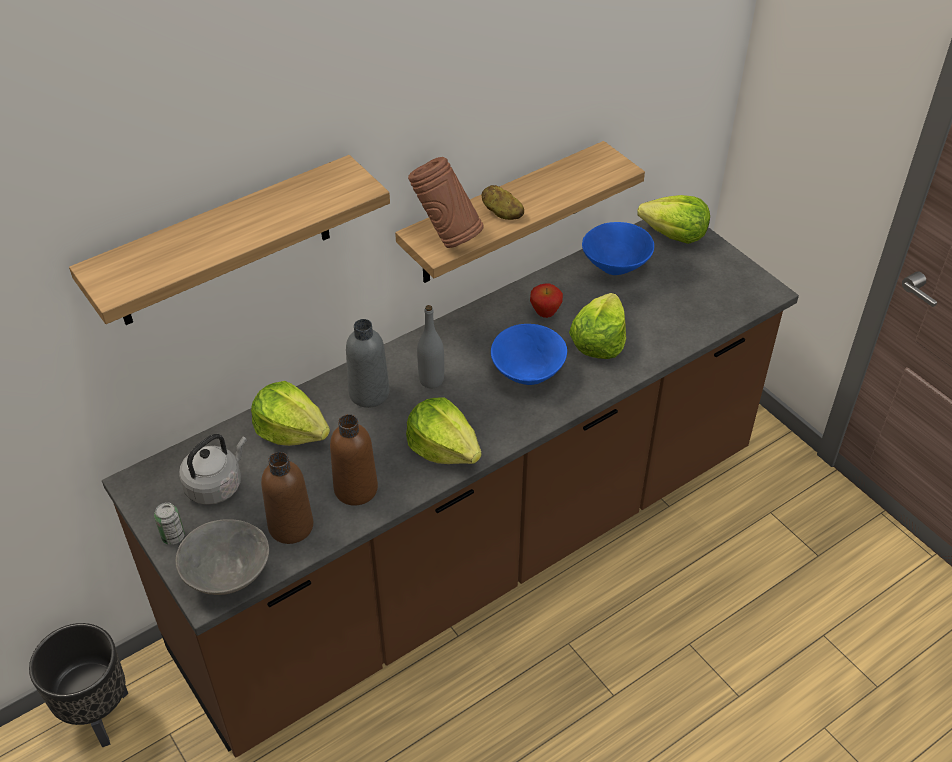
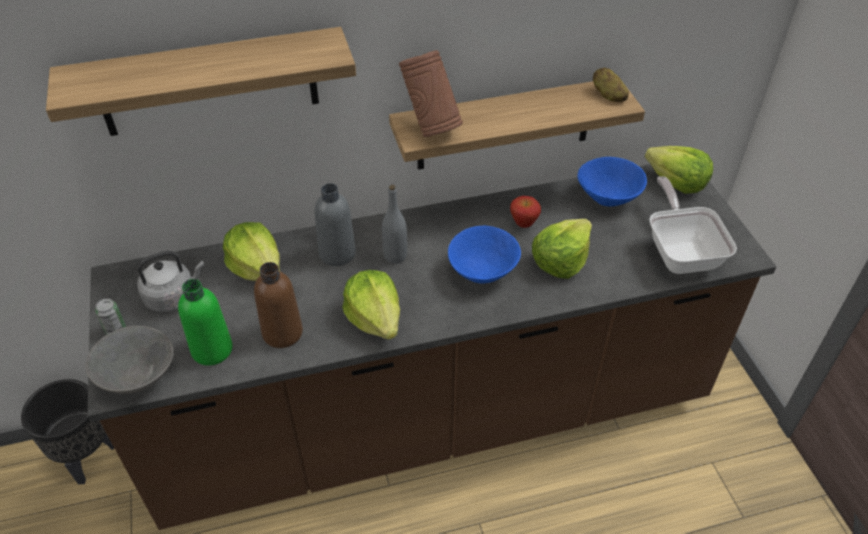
camera: 20 degrees right, 0 degrees up
(291, 526) = (212, 350): brown bottle -> green bottle
(502, 213) = (491, 119): potato -> potato (608, 95)
(708, 303) = (681, 252): none -> frying pan

